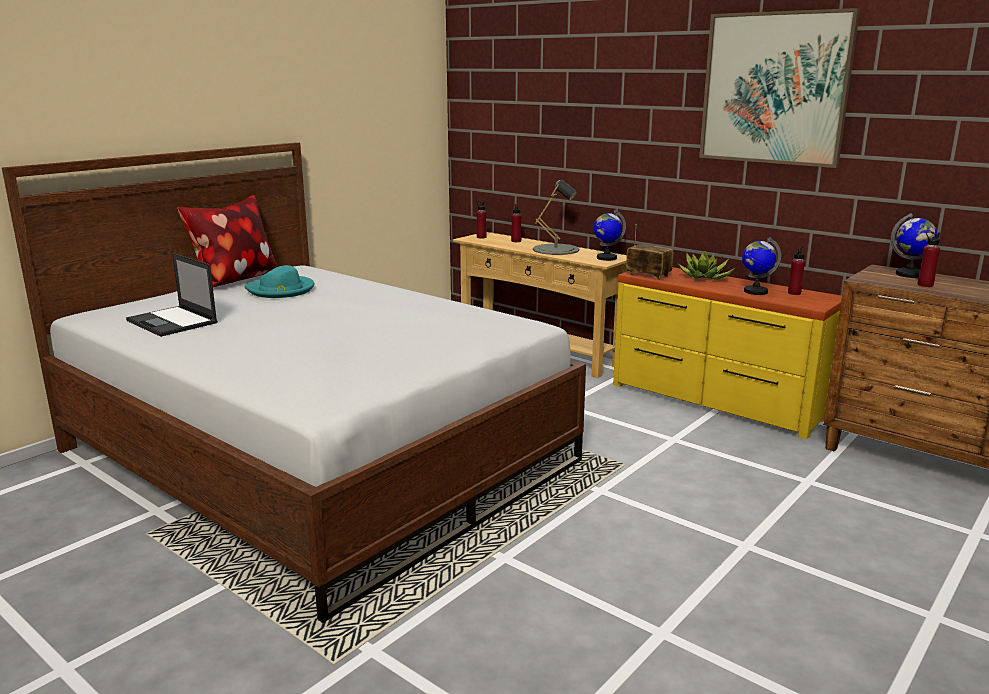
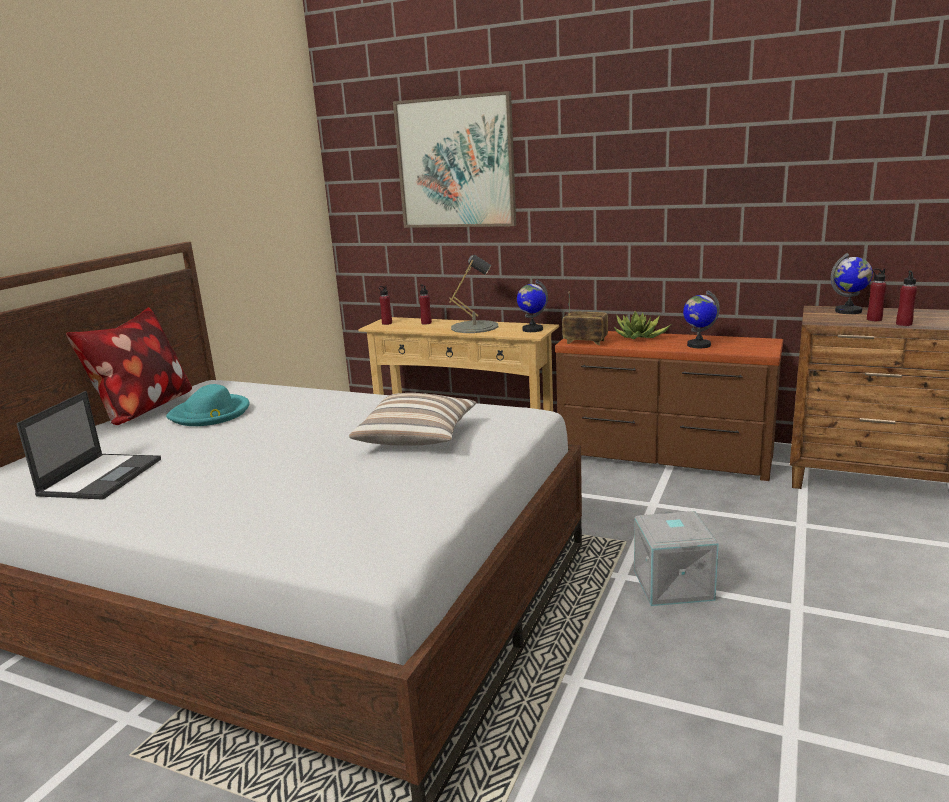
camera: 15 degrees left, 0 degrees up
(173, 322) = (102, 476): laptop -> laptop turned 105 degrees counterclockwise
(424, 330) = (417, 438): none -> pillow
(641, 505) = (671, 584): none -> grey storage box
(715, 401) = (663, 456): yellow dresser -> brown dresser
(774, 88) = (690, 145): picture -> picture (455, 163)
(794, 293) = (733, 342): red bottle -> red bottle (904, 324)

